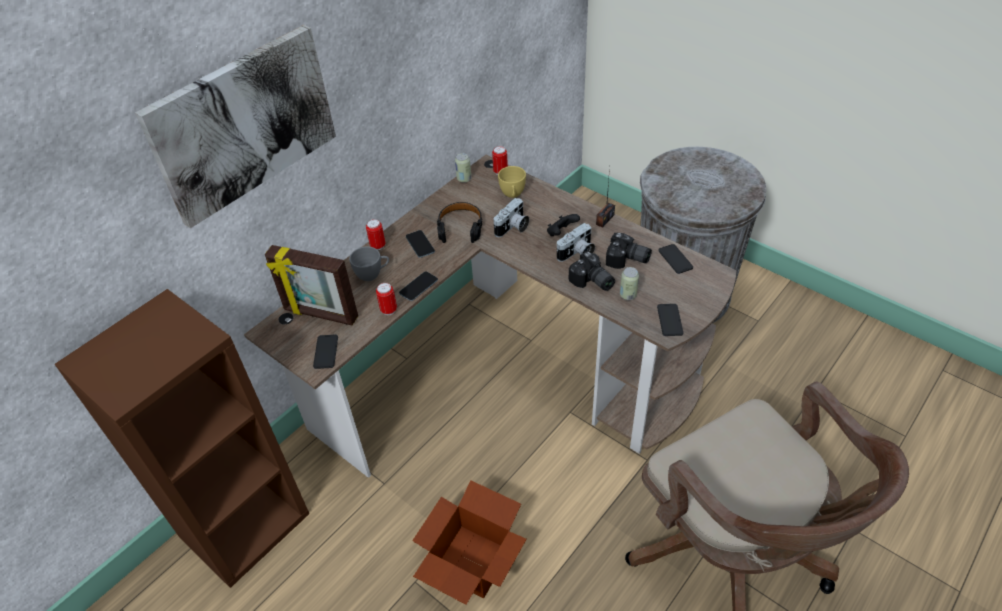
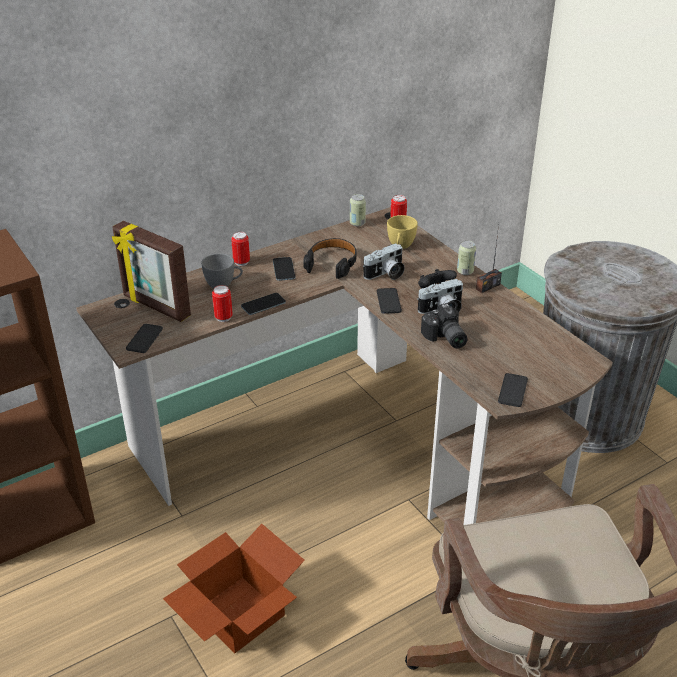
camera: 15 degrees right, 10 degrees down
(244, 124) = (118, 88): picture -> none
(627, 260) = (493, 327): camera -> none
(628, 295) = (478, 358): can -> can (465, 271)
(675, 259) = (547, 337): phone -> phone (388, 301)

